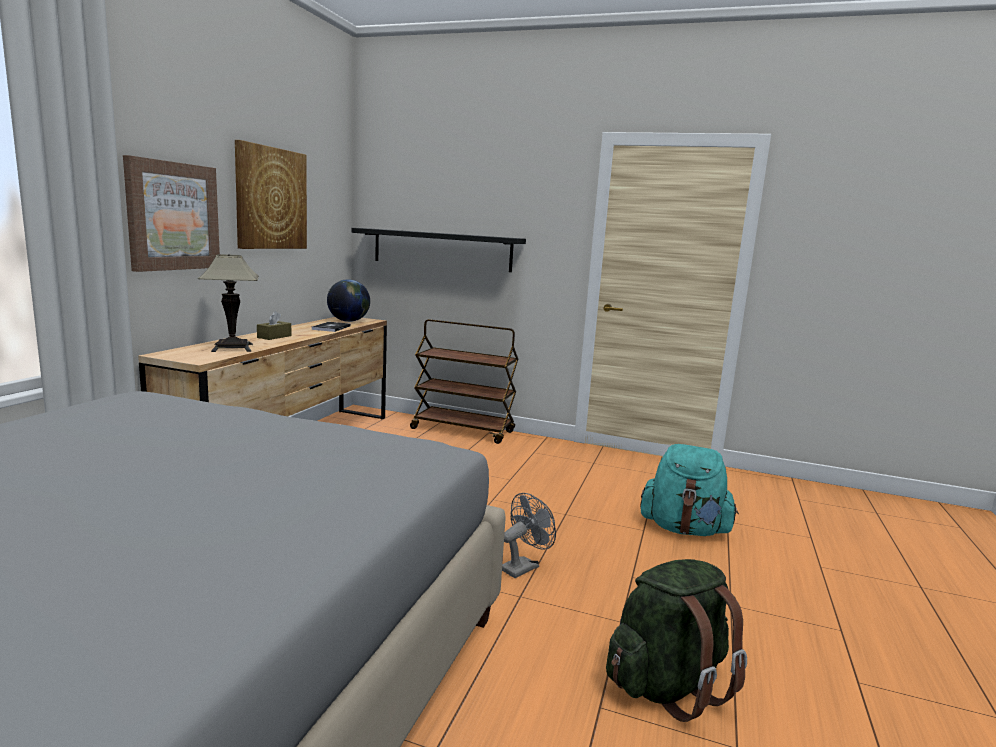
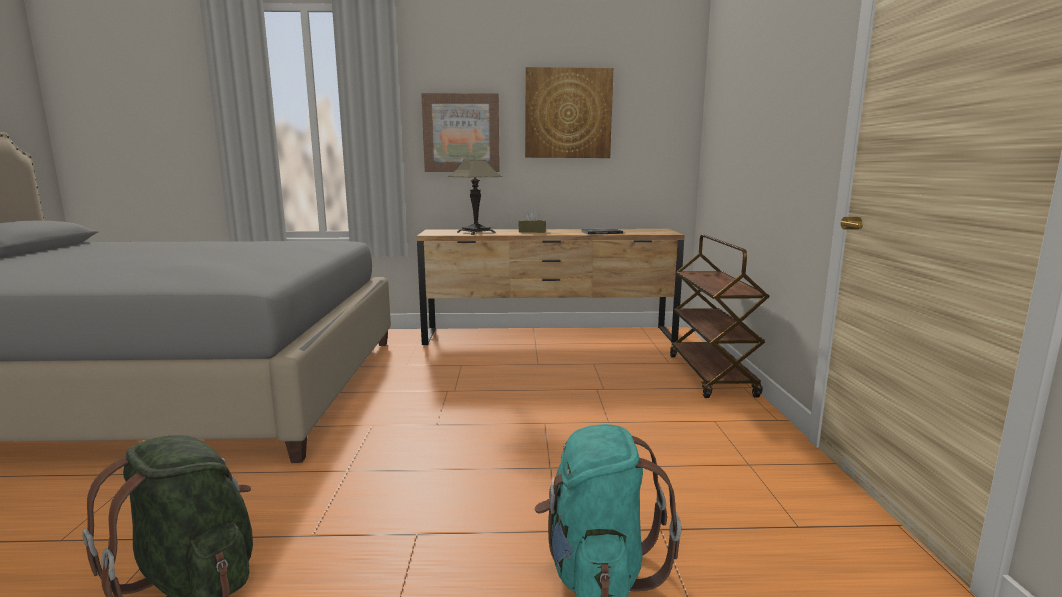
camera: 70 degrees right, 0 degrees up
(348, 321) = (644, 231): globe -> none
(441, 249) = (738, 151): black shelf -> none
(523, 566) = (406, 463): grey fan -> none

